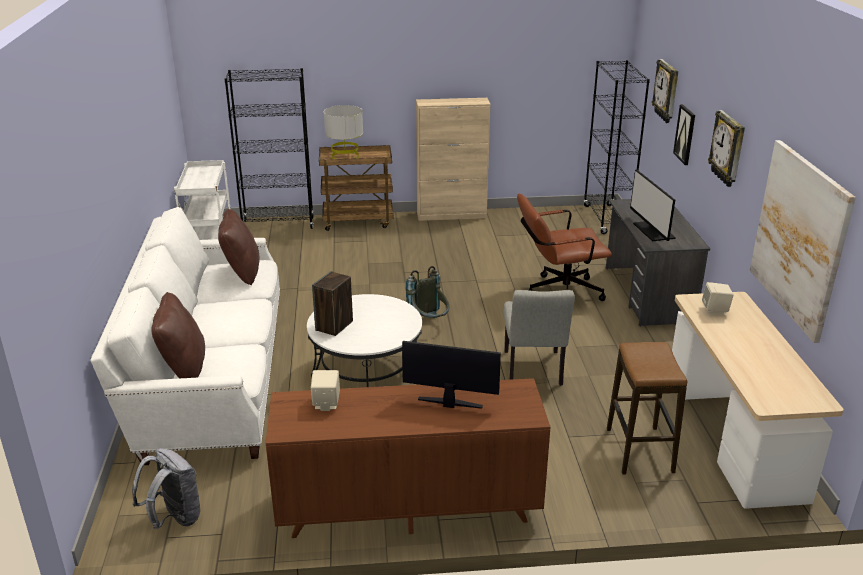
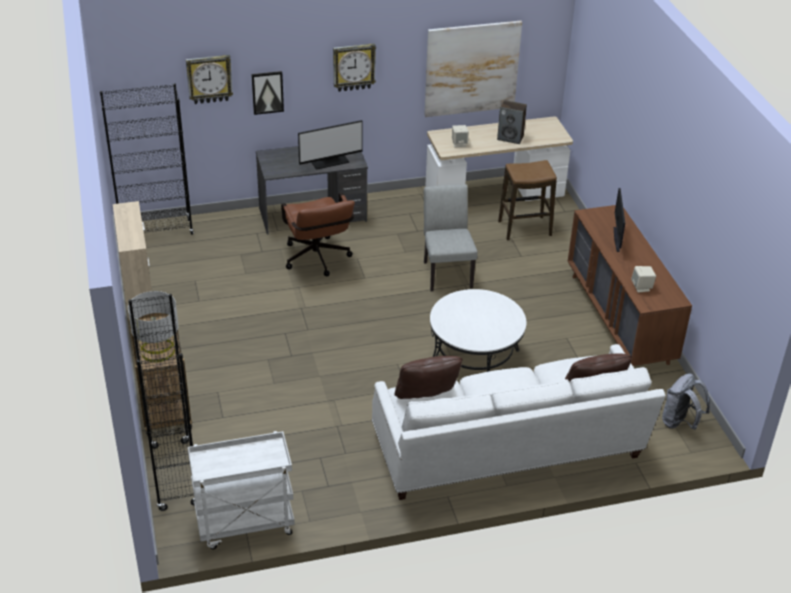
camera: 100 degrees left, 10 degrees up
(334, 326) = (490, 334): speaker -> speaker (510, 138)
(429, 324) = (388, 330): grey backpack -> none
(533, 371) = (446, 272): grey chair -> grey chair turned 90 degrees counterclockwise

